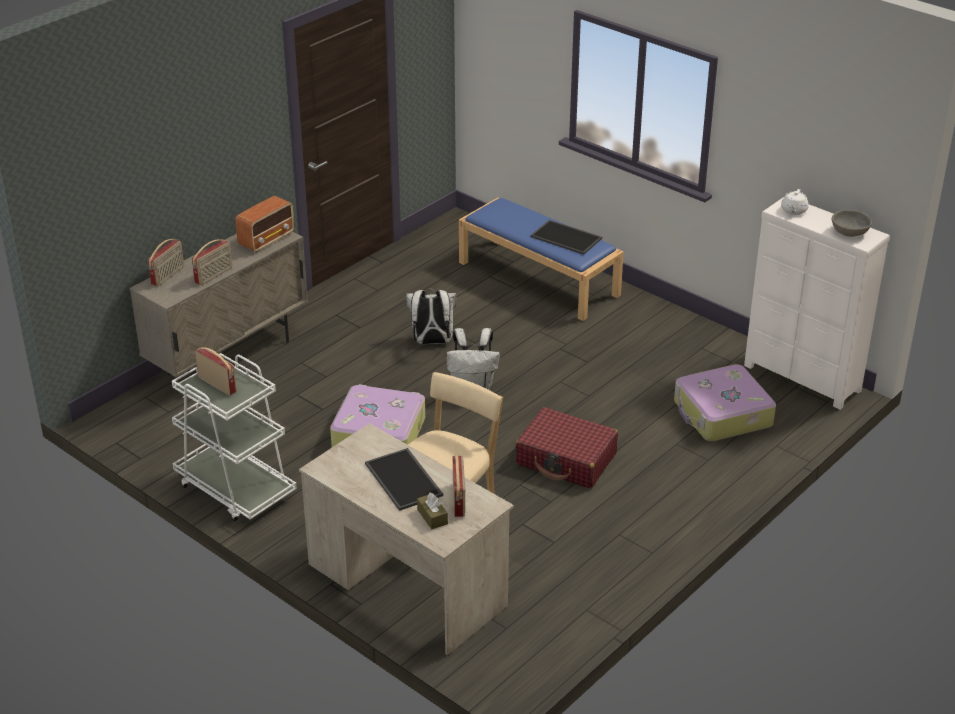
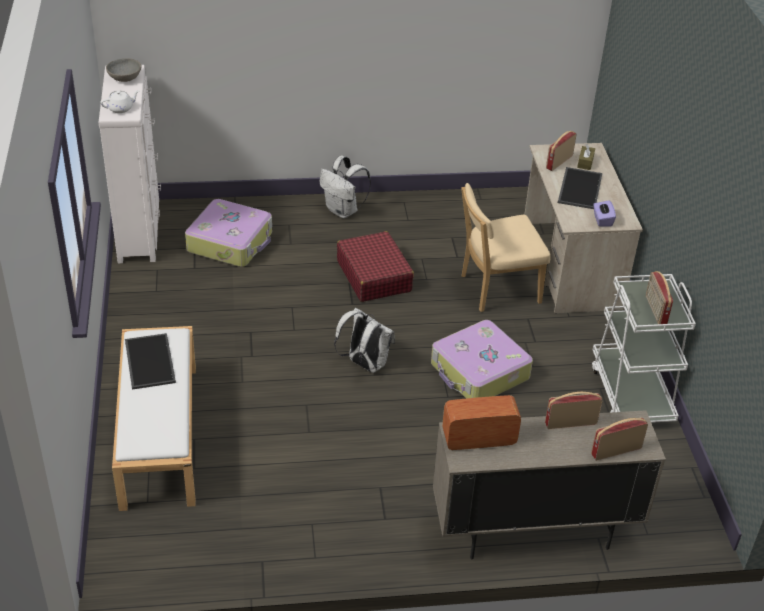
camera: 140 degrees left, 5 degrees up
(346, 455) = (602, 220): none -> purple tissue box
(431, 342) = (339, 429): white backpack -> white backpack (343, 211)
(539, 279) = (159, 434): blue bench -> white bench

